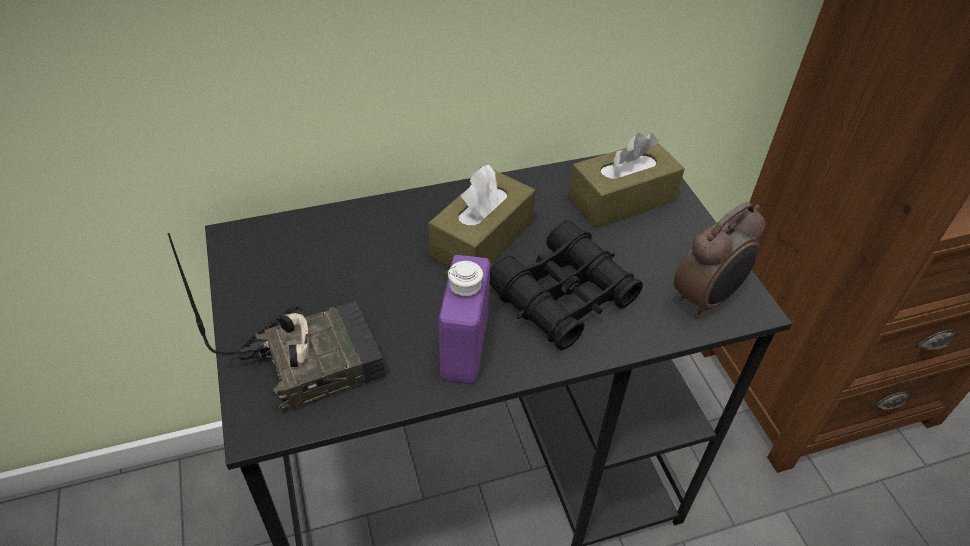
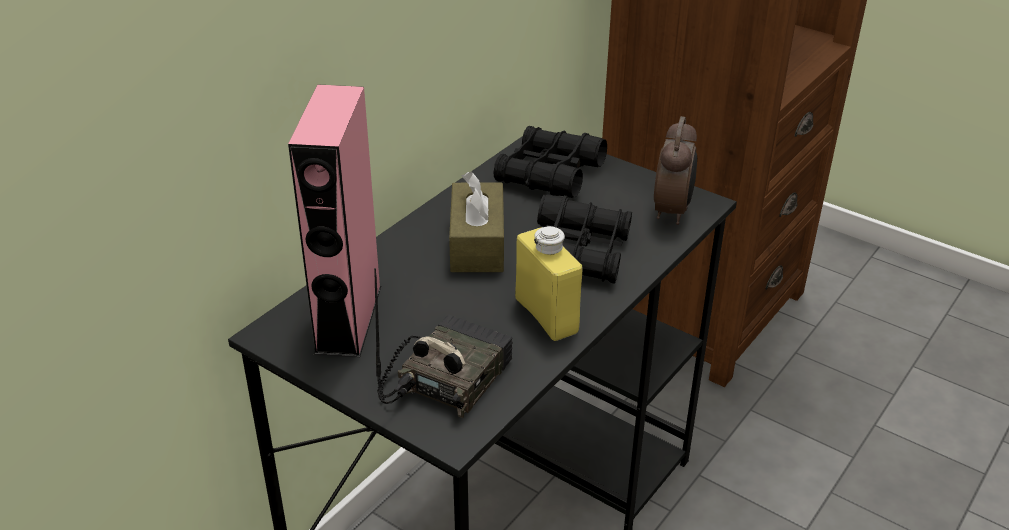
camera: 35 degrees left, 10 degrees down
(304, 256) = (348, 319): none -> pink speaker
(464, 348) = (546, 316): purple bottle -> yellow bottle
(621, 199) = (549, 174): brown tissue box -> black binoculars

